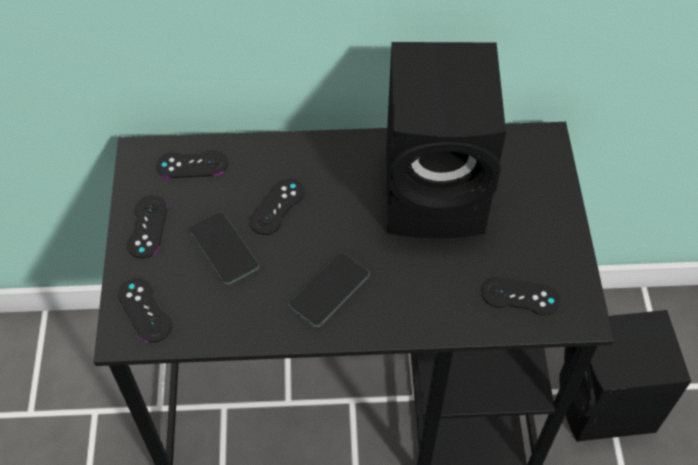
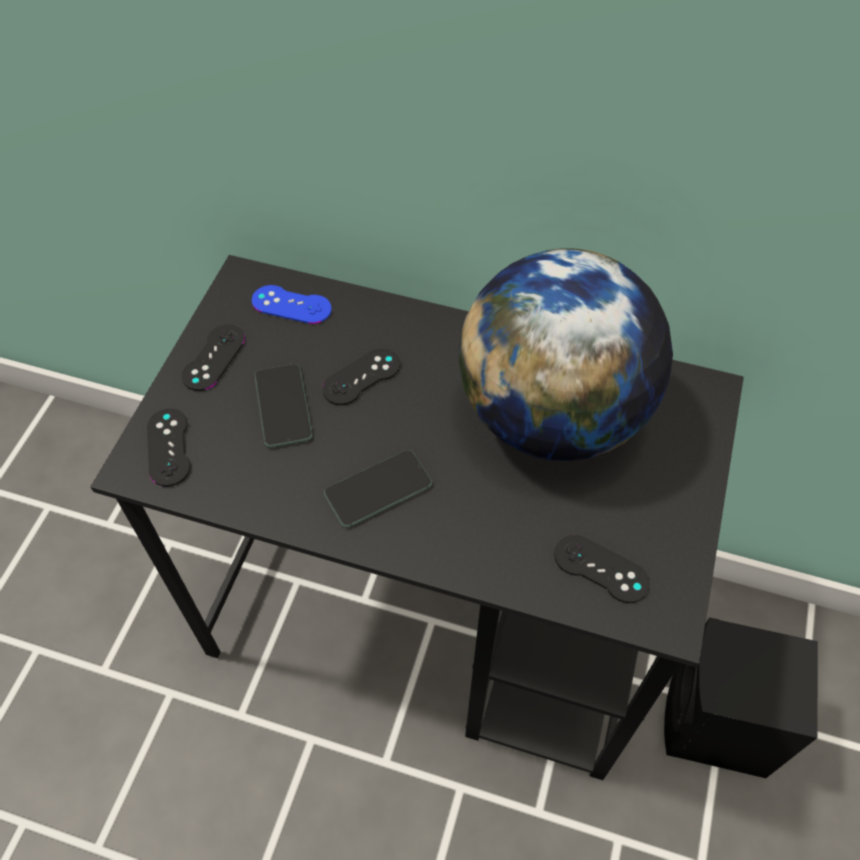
camera: 20 degrees right, 0 degrees up
(192, 164) = (291, 305): black game controller -> blue game controller
(438, 193) = (553, 415): black speaker -> globe

